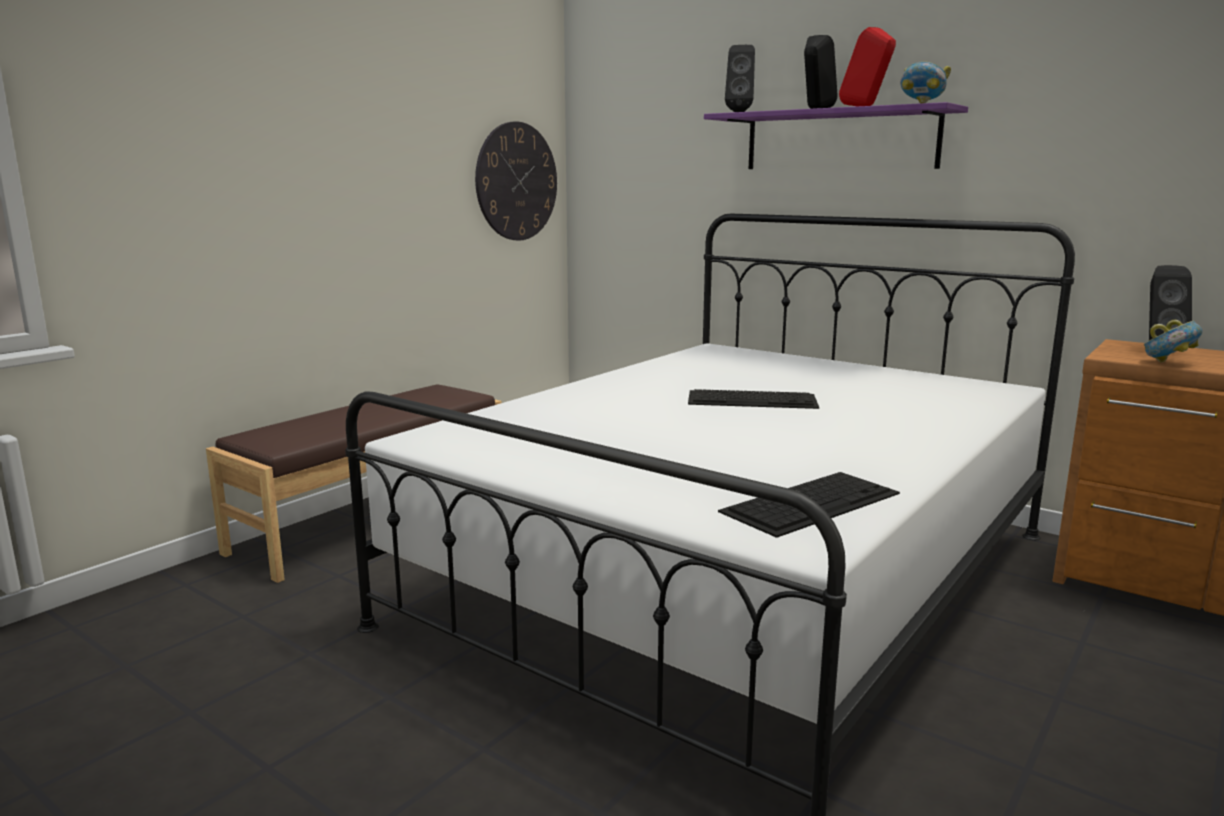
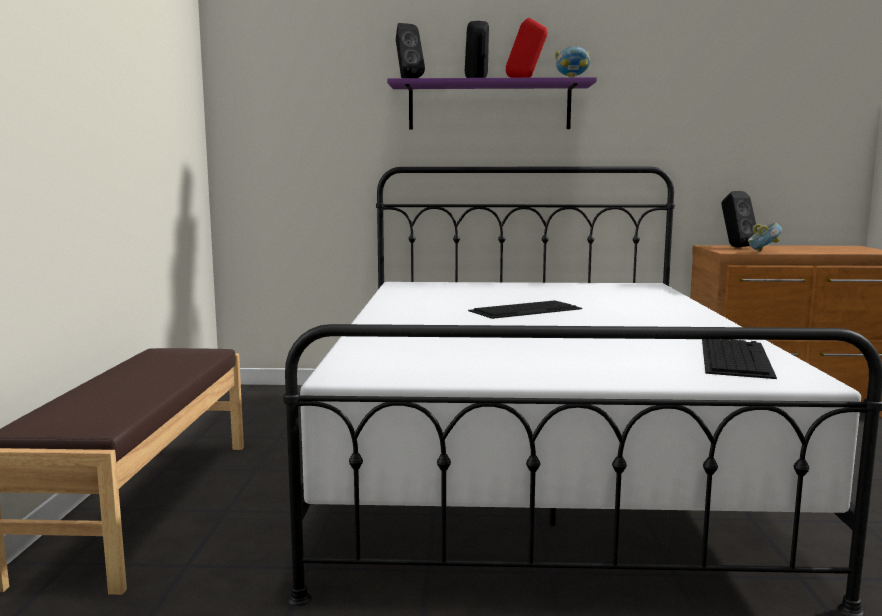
camera: 35 degrees left, 5 degrees down
(516, 181) = (180, 137): wall clock -> none

